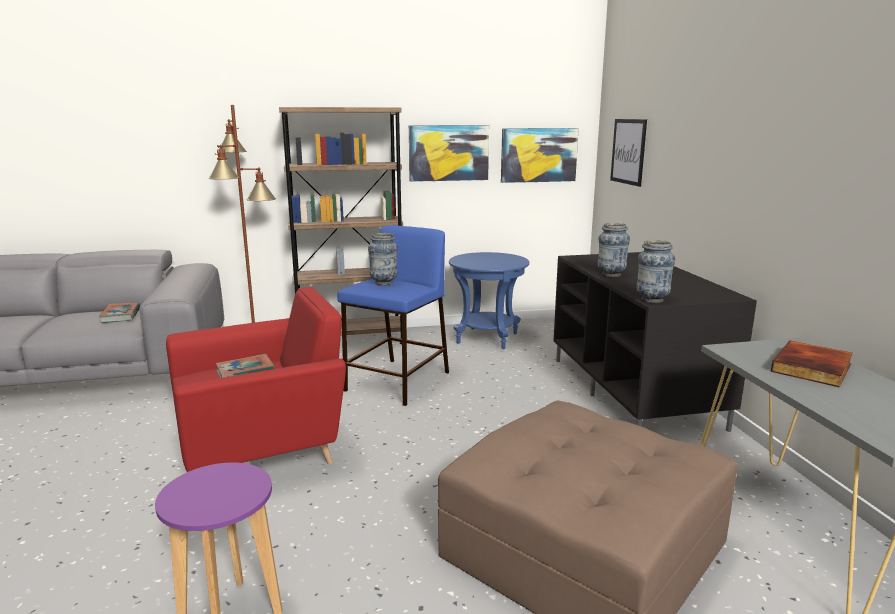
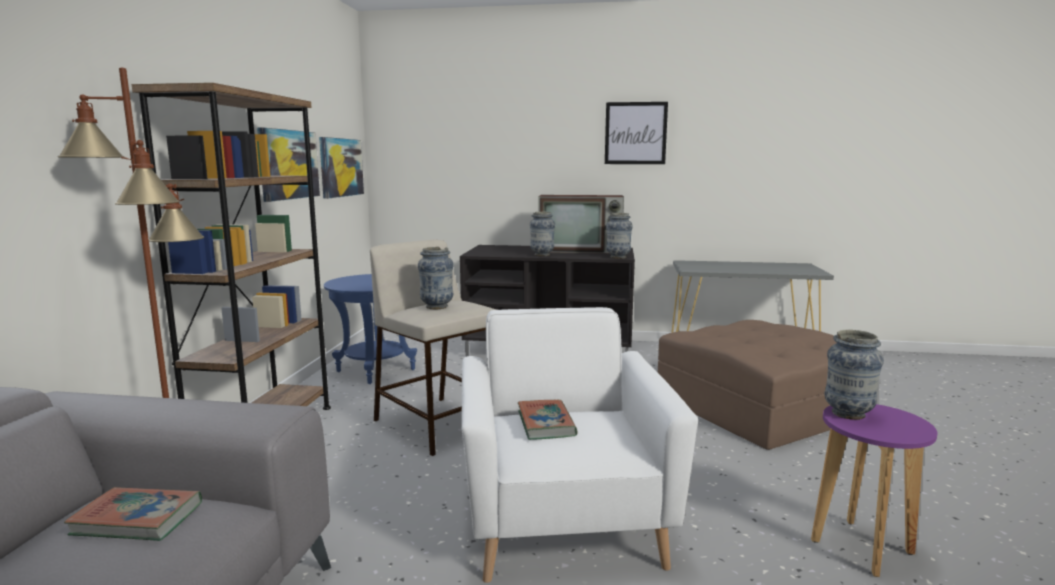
camera: 70 degrees left, 5 degrees down
(233, 475) = (848, 414): none -> vase
(263, 453) = (563, 518): red armchair -> white armchair
(397, 382) = (439, 425): blue stool -> beige stool
(628, 151) = (432, 160): picture -> picture (635, 133)
(676, 284) = (582, 250): none -> television
(813, 368) = (724, 265): book -> none

